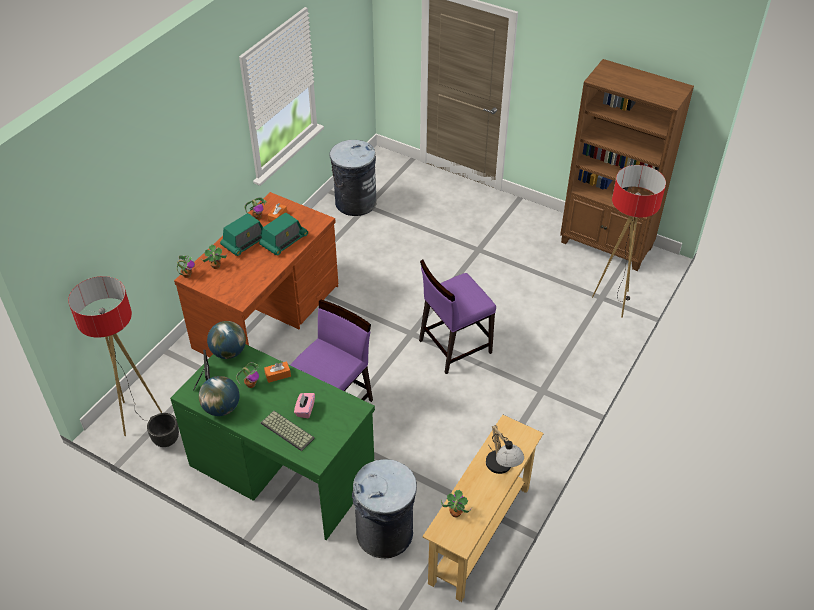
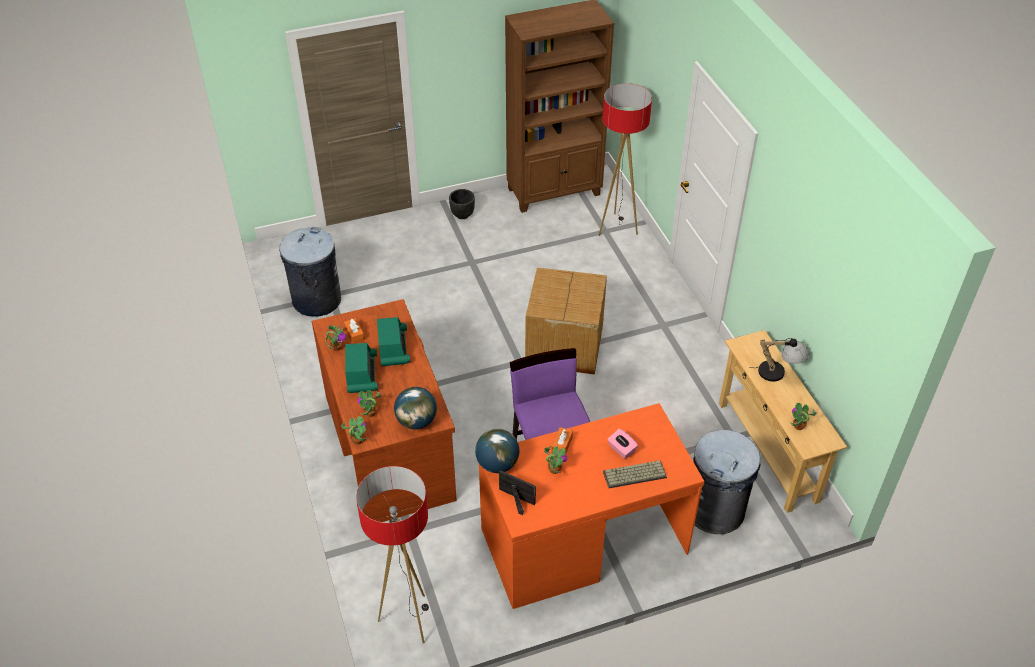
camera: 50 degrees left, 0 degrees up
(166, 441) = (464, 611): black planter -> black planter (462, 215)
(222, 408) = (563, 506): globe -> globe (416, 421)
(282, 468) = (582, 540): green desk -> orange desk
(454, 346) = (563, 345): purple chair -> cardboard box

